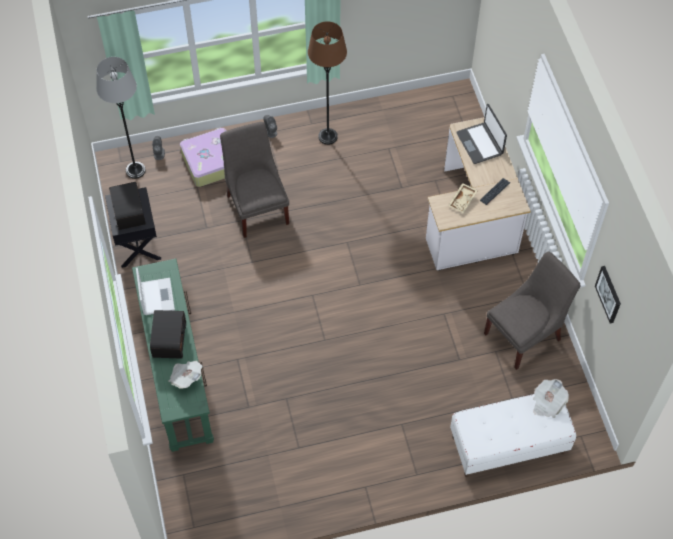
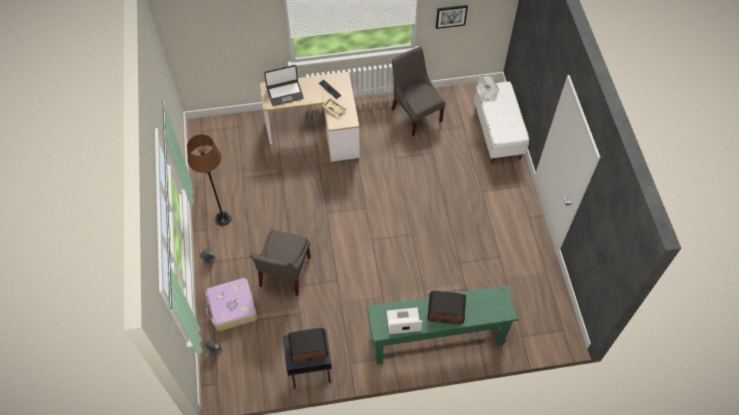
camera: 85 degrees left, 0 degrees up
(135, 170) = (229, 370): grey floor lamp -> none
(186, 377) = (479, 300): newspaper -> none
(257, 206) = (284, 274): grey chair -> grey chair turned 60 degrees counterclockwise

